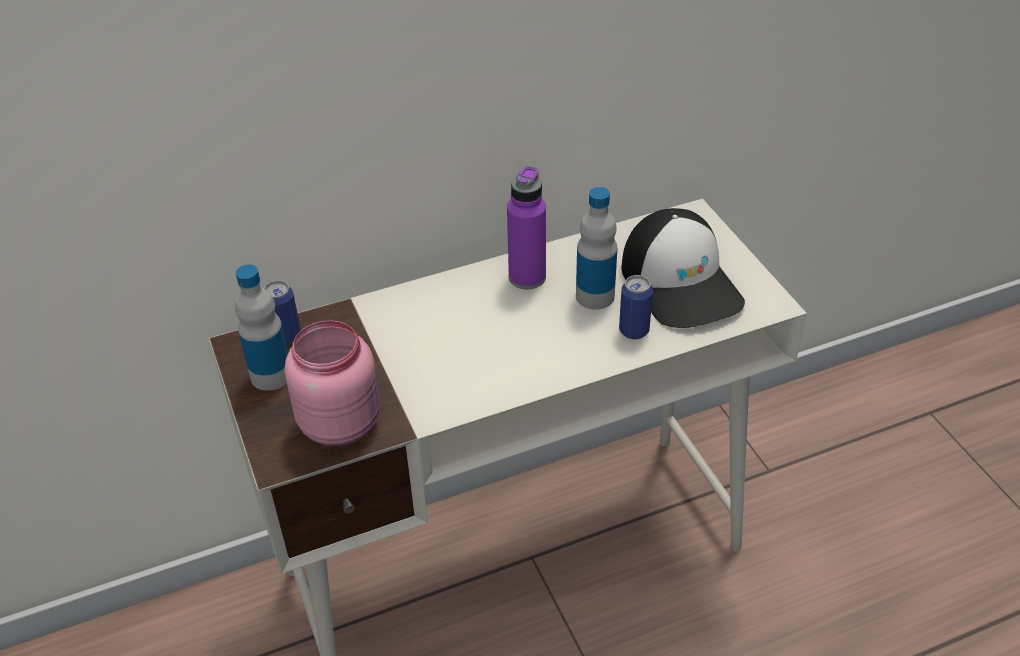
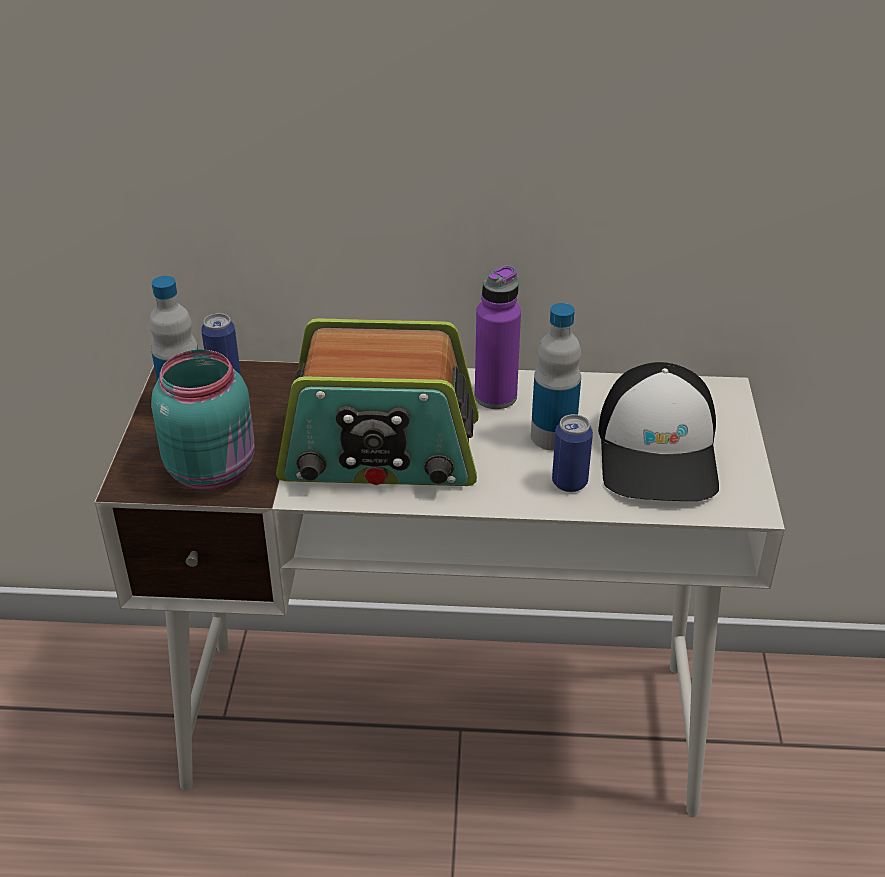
camera: 25 degrees right, 5 degrees down
(342, 422) = (214, 469): pink jar -> turquoise jar
(470, 357) = (380, 452): none -> radio

